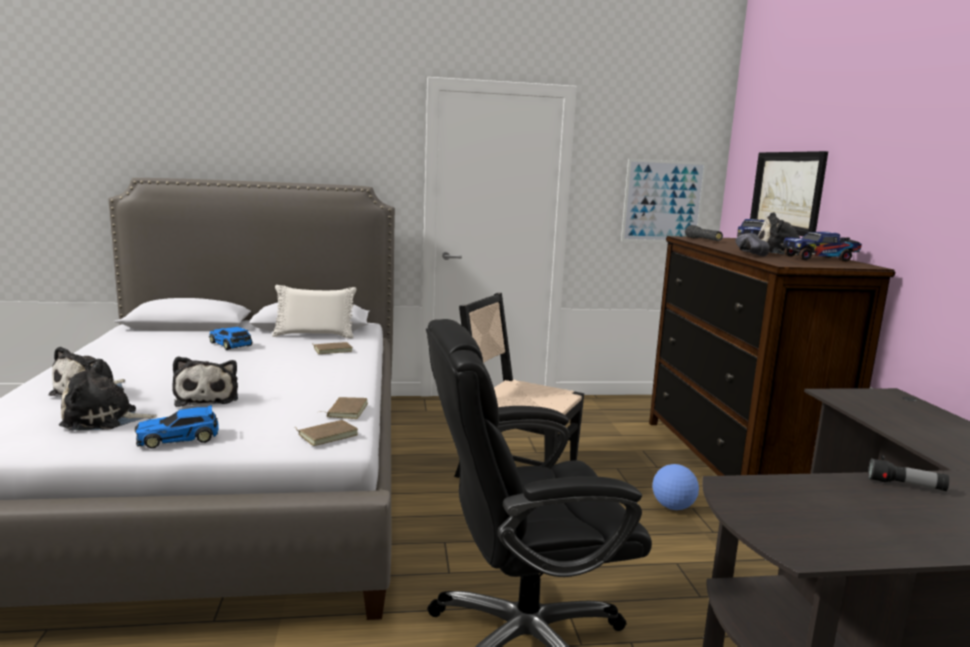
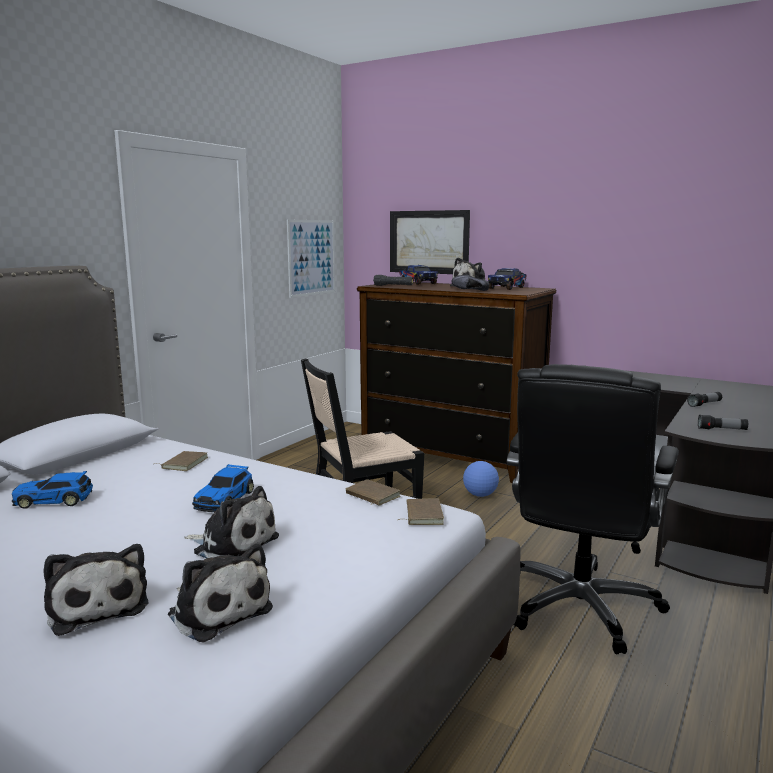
camera: 50 degrees left, 0 degrees up
(104, 419) = (218, 610): plush toy -> plush toy turned 75 degrees counterclockwise
(180, 438) = (345, 577): toy car -> toy car (225, 499)
(314, 335) = (115, 459): white pillow -> none
(789, 510) = (722, 430): none -> flashlight

